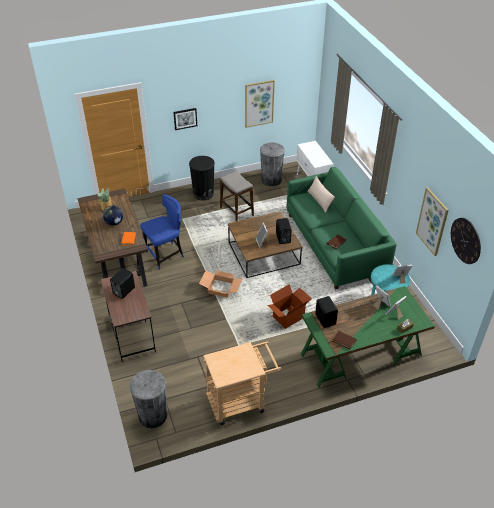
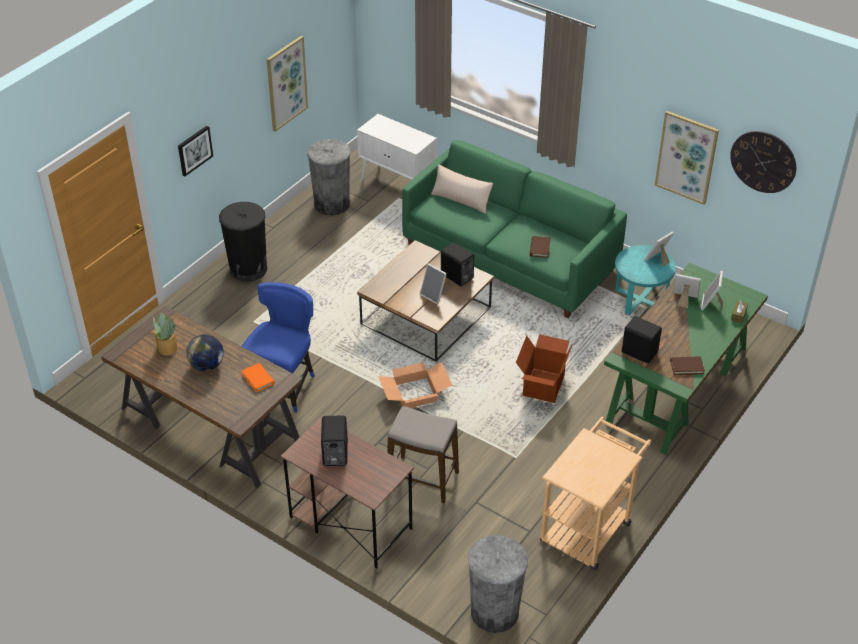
camera: 35 degrees left, 0 degrees up
(236, 211) = (327, 273): stool -> stool (422, 479)

